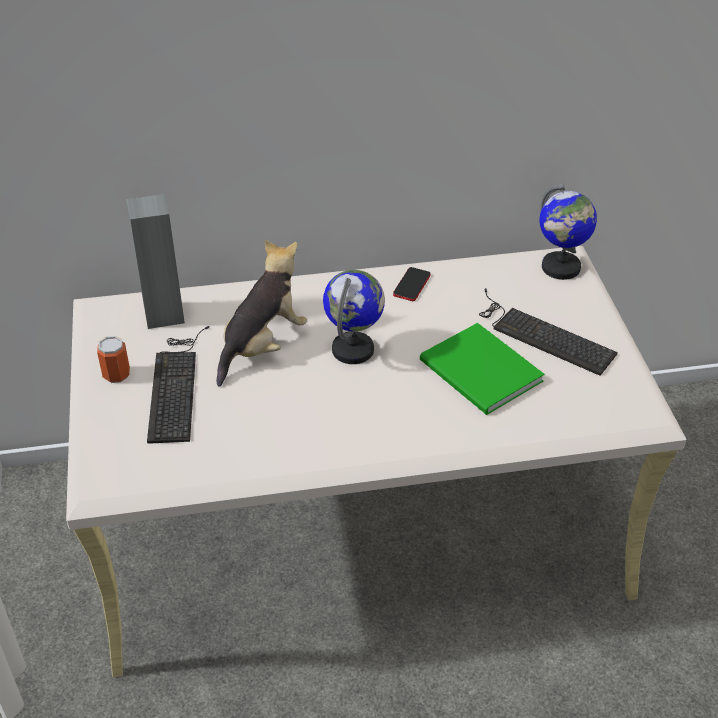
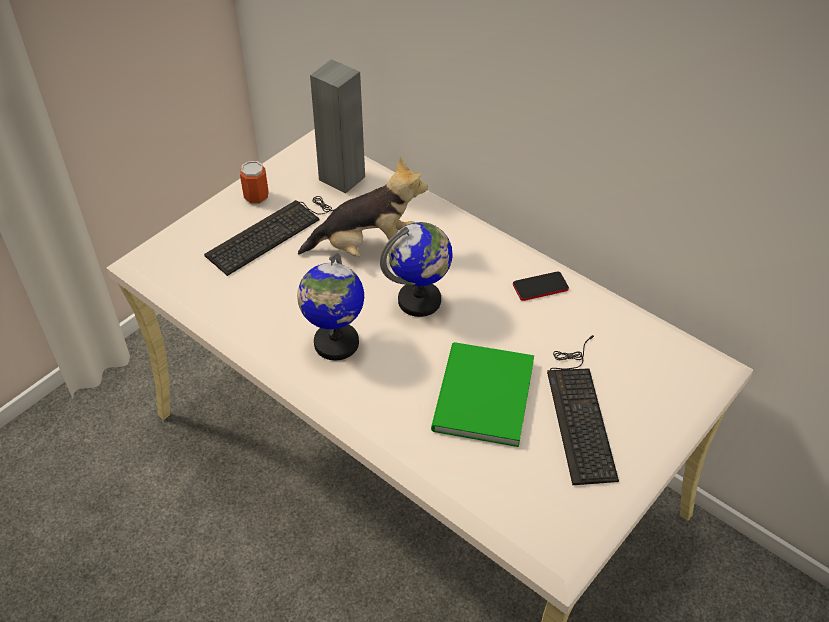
camera: 50 degrees right, 5 degrees up
(560, 268) = (690, 371): globe -> globe (335, 343)

